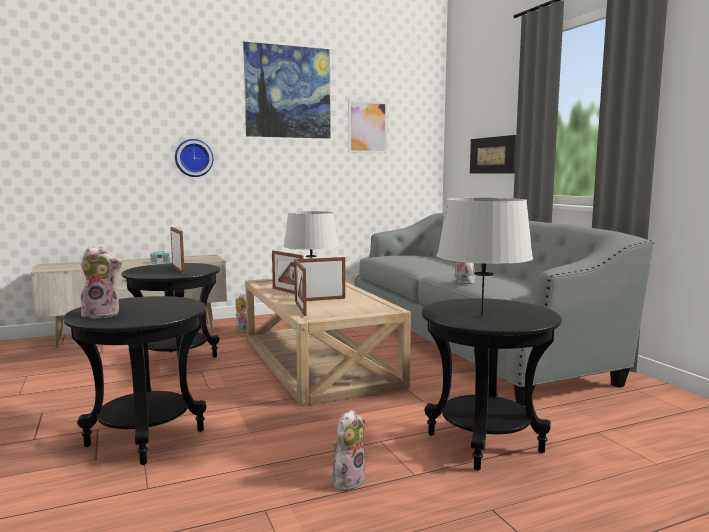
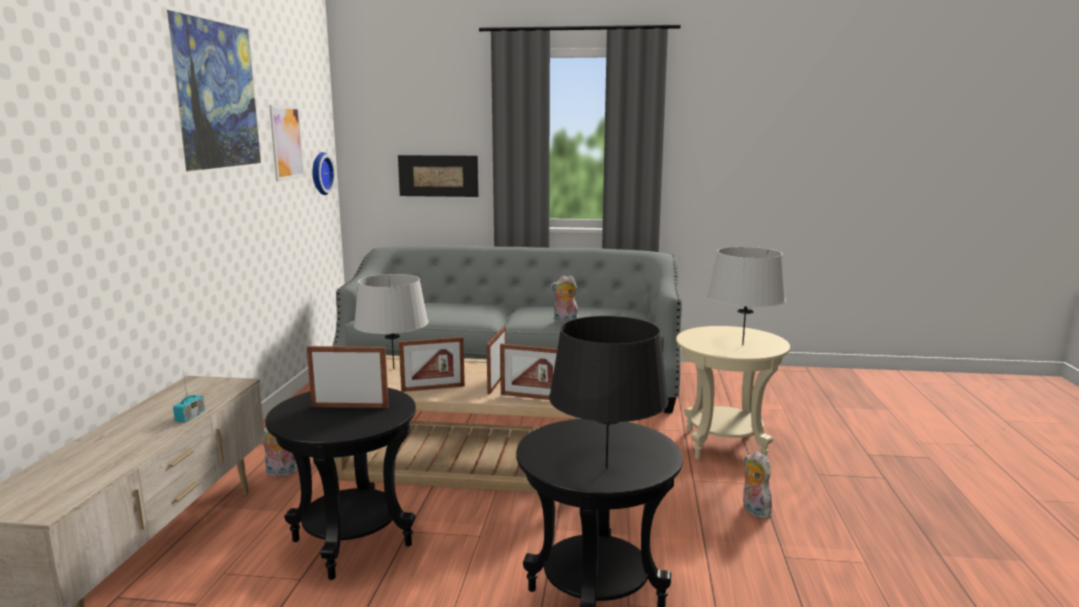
camera: 60 degrees left, 5 degrees up
(102, 314) = (606, 469): plush toy -> black table lamp
(193, 158) = (133, 219): wall clock -> wall clock (320, 173)
(484, 443) = (725, 445): black side table -> beige side table

